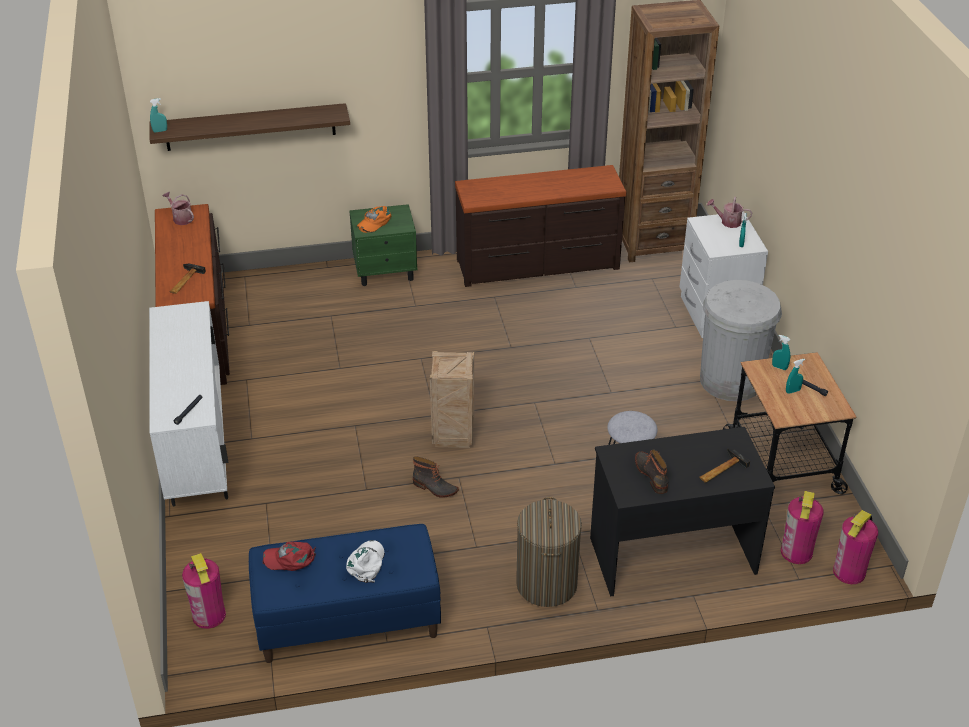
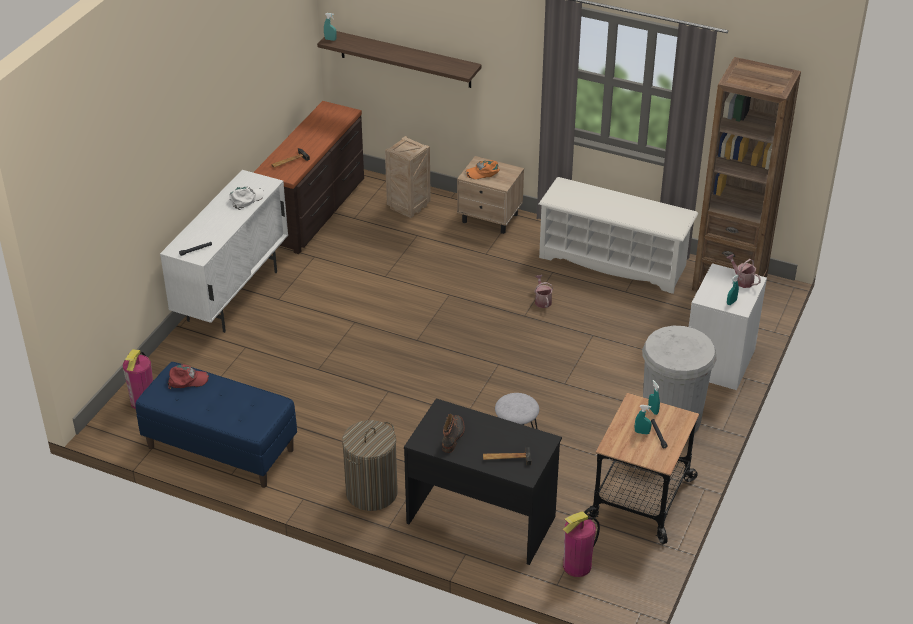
camera: 35 degrees right, 0 degrees up
(181, 218) = (332, 114): watering can -> watering can (542, 300)
(290, 559) = (187, 380): red cap -> red cap turned 135 degrees clockwise
(366, 563) = (230, 406): white cap -> white cap (246, 199)
(386, 271) = (490, 218): green nightstand -> beige nightstand
(434, 488) = (364, 391): boot -> none
(452, 434) = (414, 360): crate -> crate (408, 206)
(538, 265) = (613, 262): brown dresser -> white shoe rack
(849, 572) = (602, 600): fire extinguisher -> none

